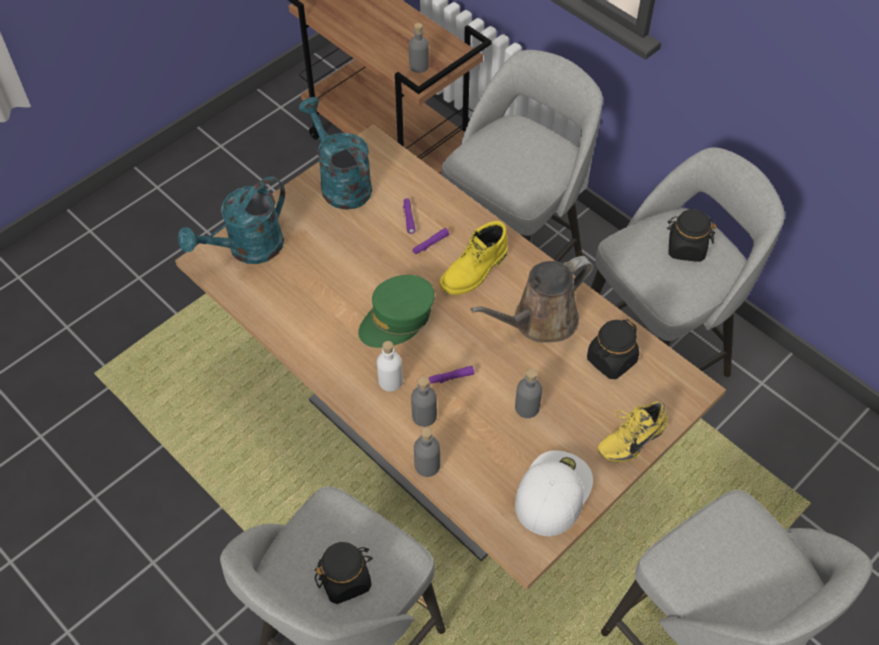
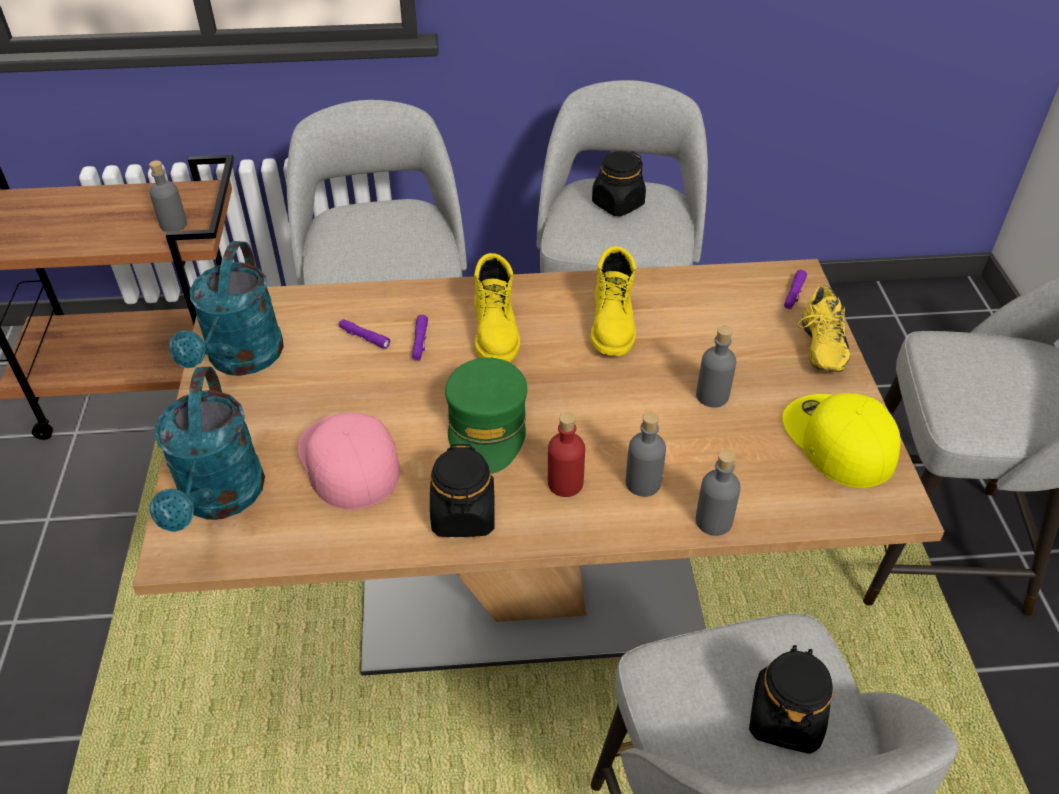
camera: 50 degrees left, 10 degrees down
(318, 278) = (347, 459): none -> pink cap
(340, 182) = (241, 360): turquoise watering can -> turquoise watering can turned 90 degrees counterclockwise
(390, 381) = (565, 483): white bottle -> red bottle
(451, 377) = (614, 430): purple flashlight -> purple flashlight (794, 294)
(540, 321) = (613, 324): brown watering can -> yellow boot
(552, 491) = (837, 439): white cap -> yellow cap
(611, 360) = (713, 306): black jar -> black jar (463, 515)

